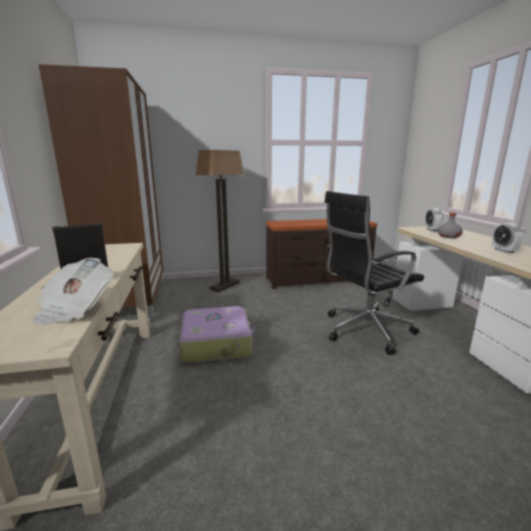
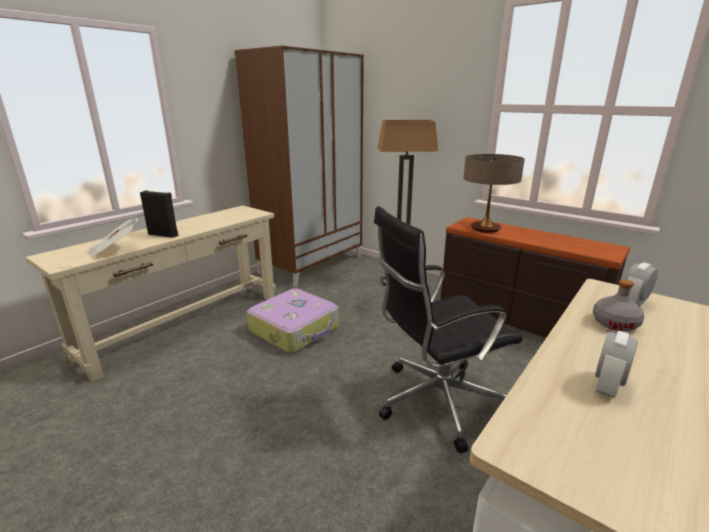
camera: 50 degrees right, 5 degrees up
(293, 223) = (485, 229): none -> table lamp
(364, 330) = (436, 401): black office chair -> black office chair turned 45 degrees counterclockwise

